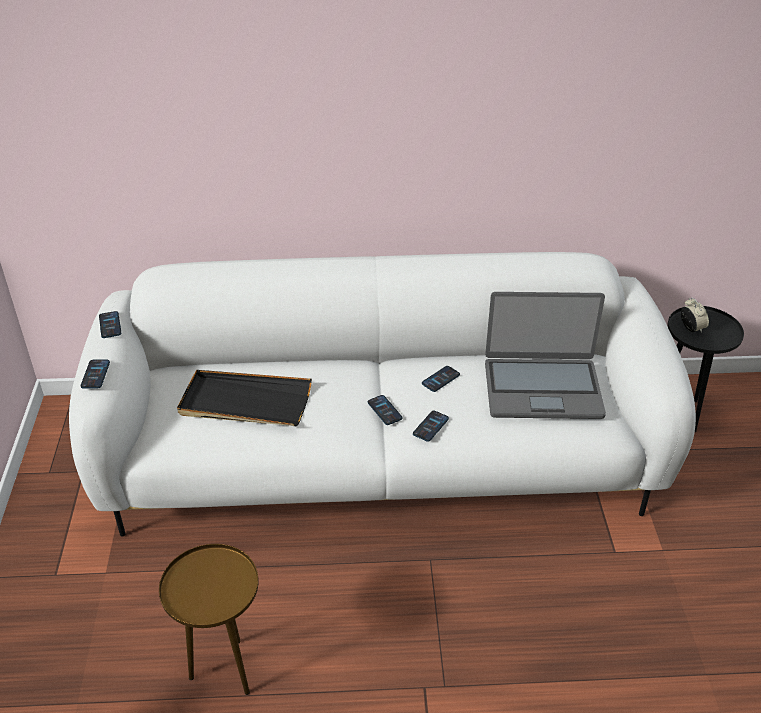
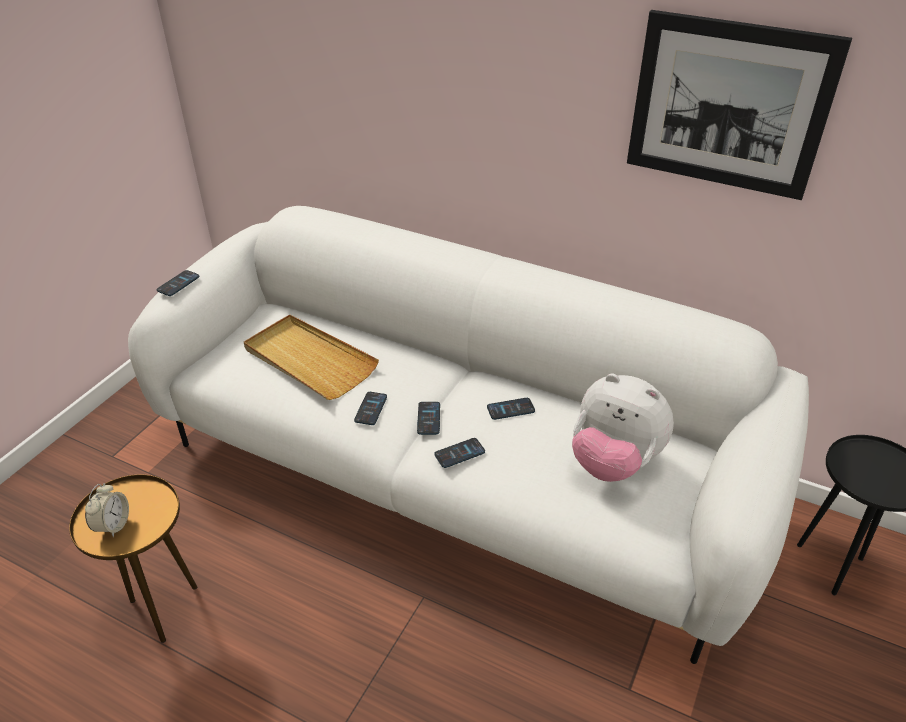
camera: 30 degrees right, 0 degrees up
(110, 325) = (229, 246): phone -> phone (371, 409)
(245, 402) = (309, 360): black tray -> beige tray
(542, 388) = (613, 462): laptop -> plush toy
(548, 92) = (728, 105): none -> picture
(691, 328) = (859, 464): alarm clock -> alarm clock (113, 525)

